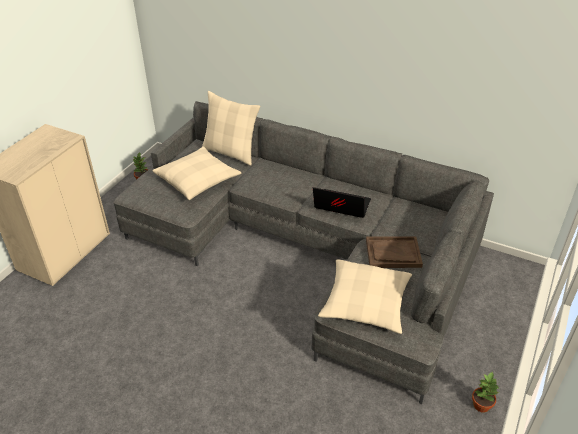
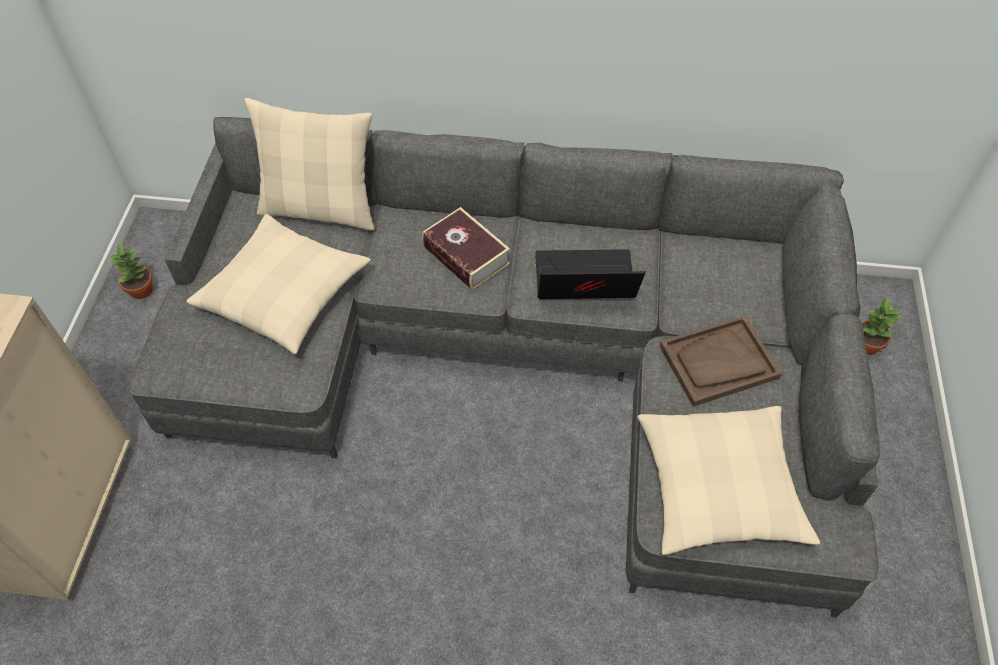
camera: 20 degrees left, 15 degrees up
(289, 184) = (466, 255): none -> book
(481, 404) = (925, 584): potted plant -> potted plant (866, 344)

